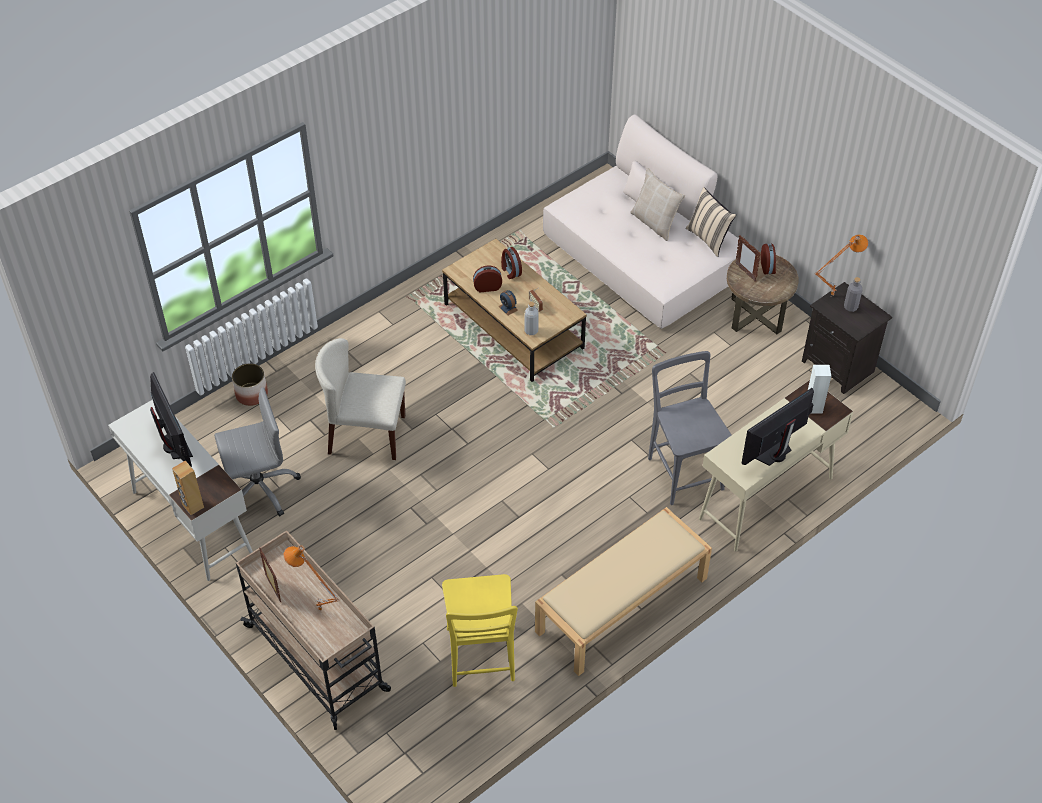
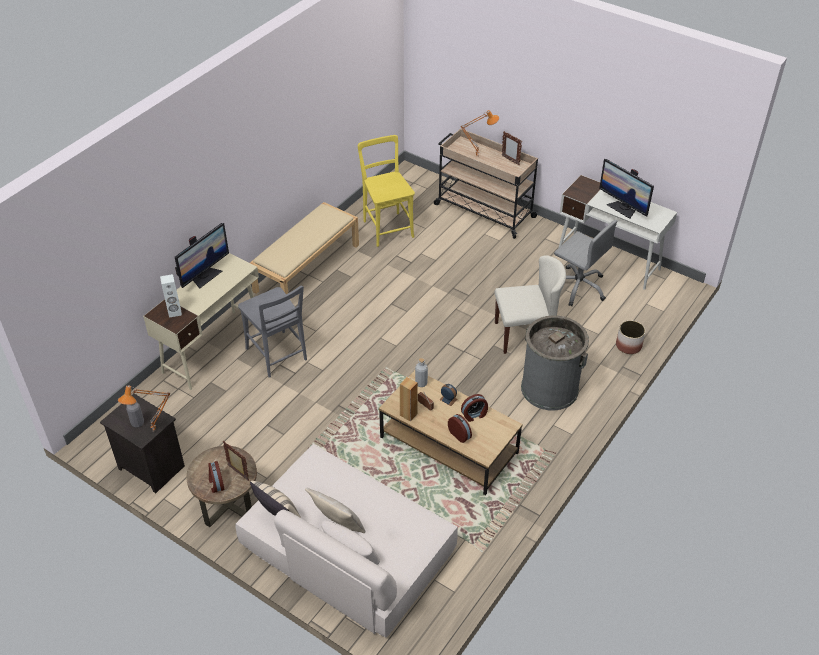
camera: 165 degrees right, 5 degrees down
(193, 506) = (585, 181): brown speaker -> brown speaker (408, 414)
(259, 488) = (578, 287): grey office chair -> grey office chair turned 105 degrees counterclockwise
(374, 363) = (549, 388): none -> grey trash can

